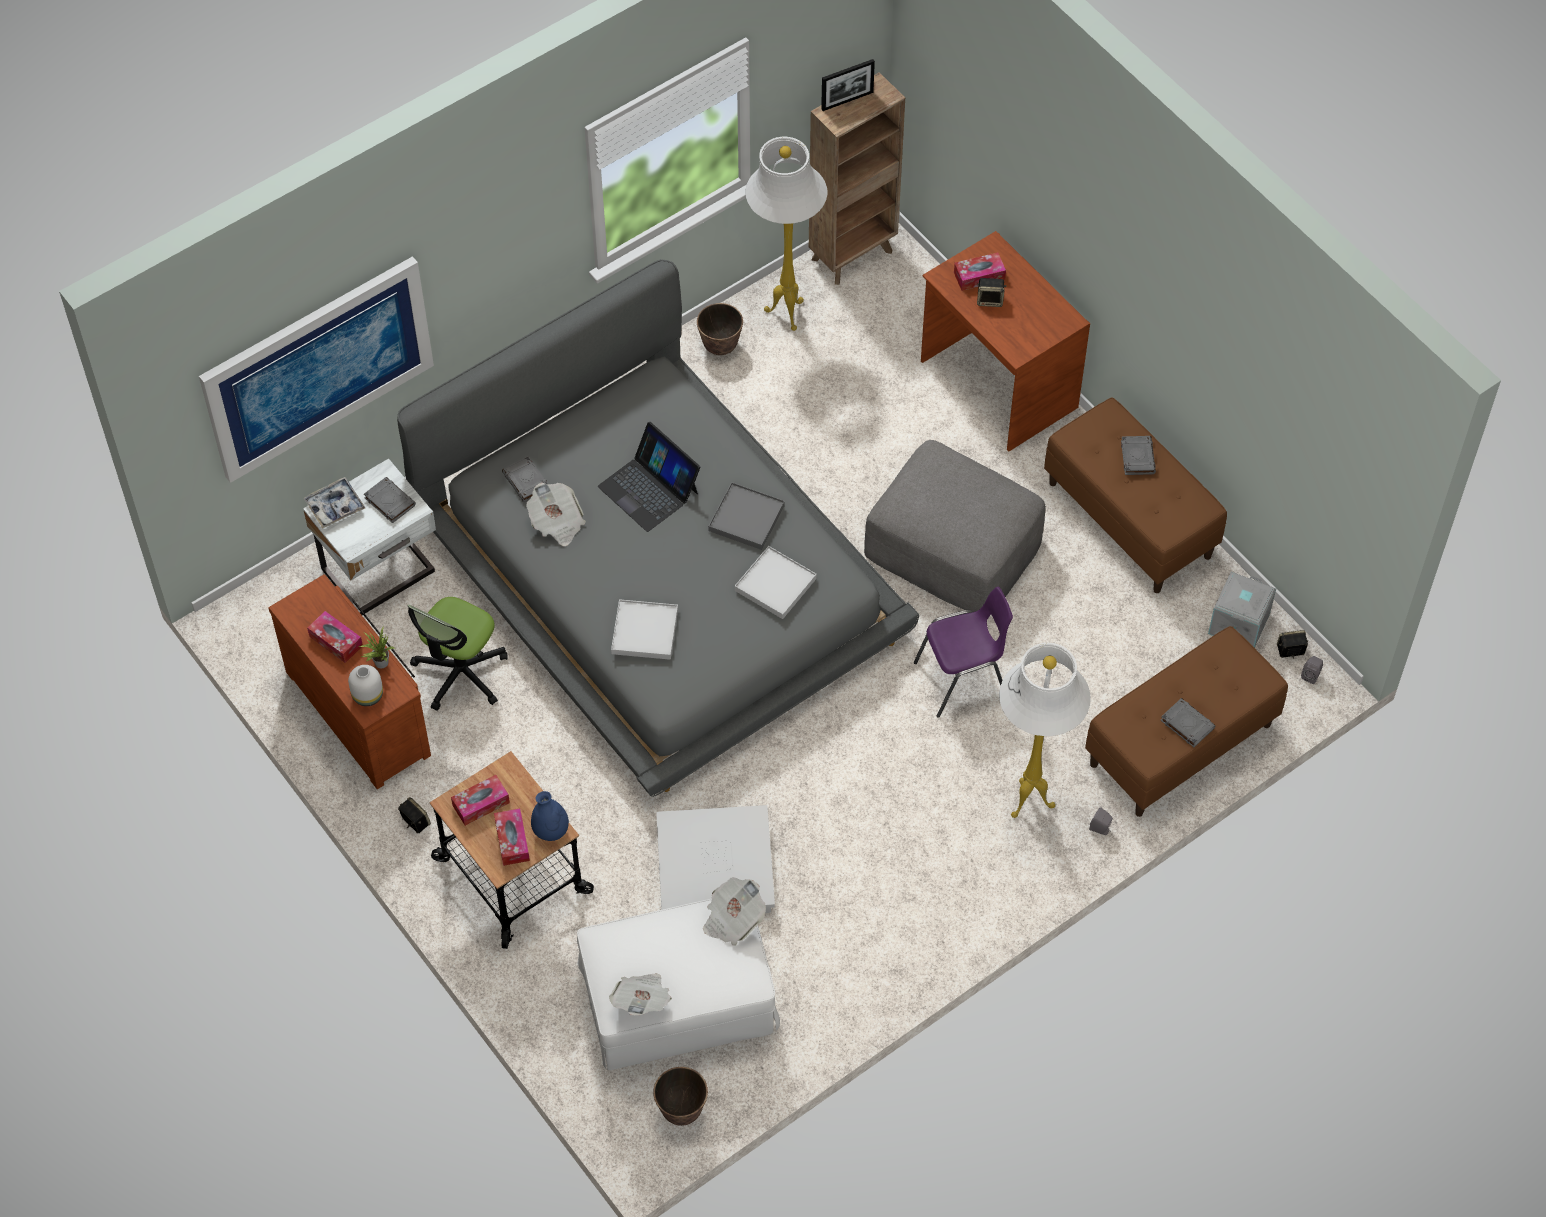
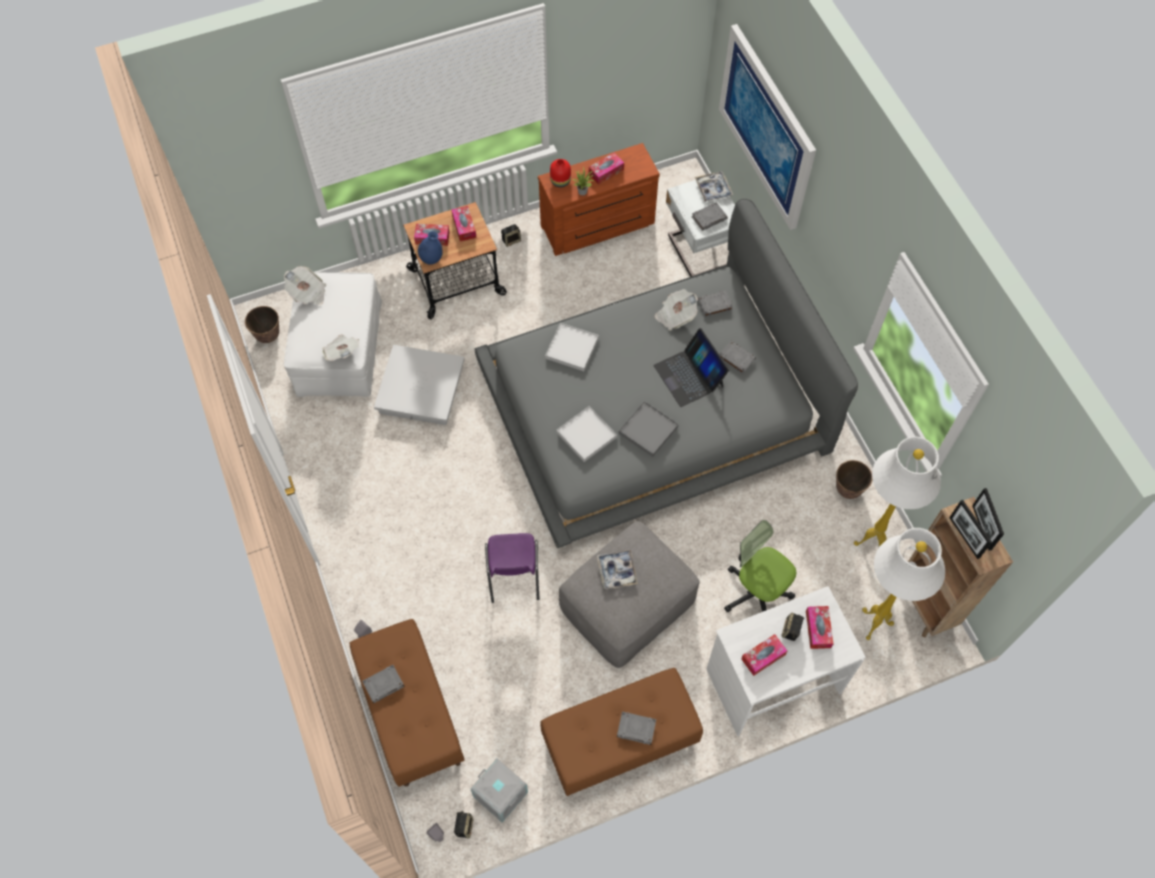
camera: 105 degrees right, 5 degrees up
(367, 696) = (560, 181): white vase -> red vase
(460, 673) = (610, 281): office chair -> office chair (756, 592)
(606, 443) = (736, 358): none -> grey book
(649, 489) = (689, 375): laptop -> laptop turned 90 degrees counterclockwise
(865, 114) = (964, 537): none -> picture frame
(952, 515) = (617, 571): none -> tray
(997, 385) = (773, 679): brown desk -> white desk
(1029, 803) = (400, 592): white floor lamp -> white floor lamp (872, 623)
(1031, 320) = (763, 657): none -> tissue box

